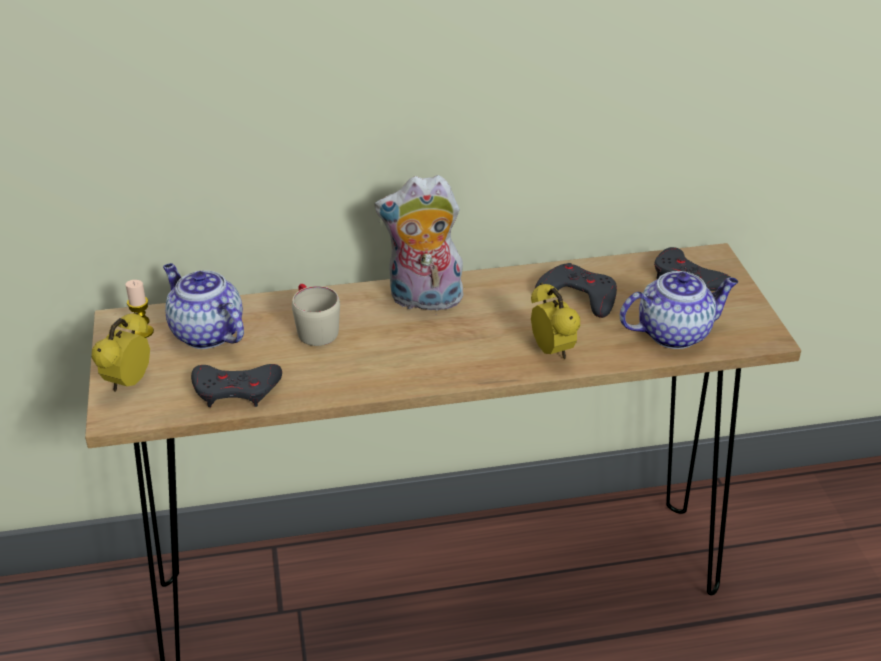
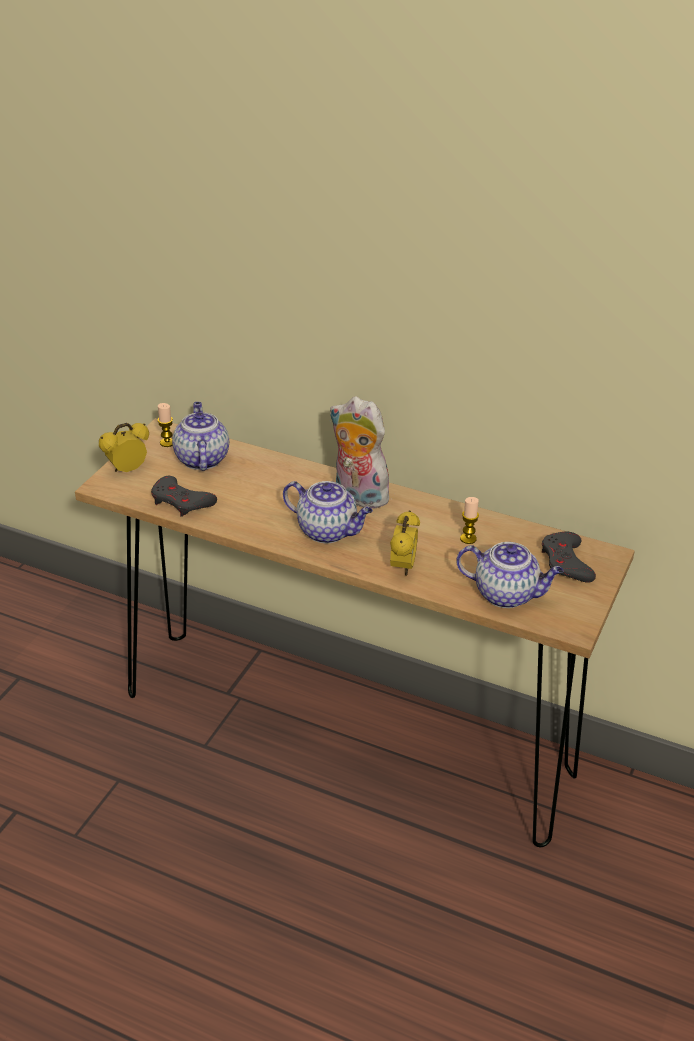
camera: 35 degrees right, 0 degrees up
(313, 328) = (268, 483): beige mug -> none
(436, 350) = (328, 531): none -> teapot
(578, 296) = (468, 539): grey game controller -> candle

